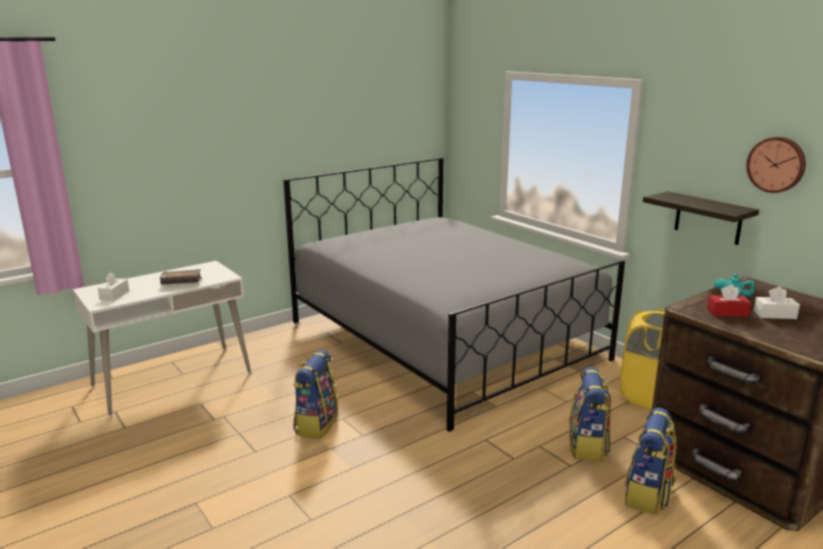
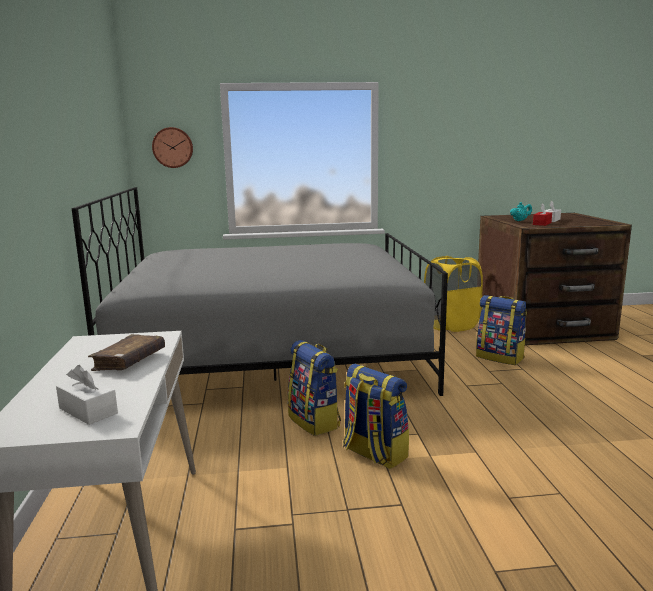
camera: 60 degrees left, 5 degrees down
(648, 495) = (570, 358): backpack -> backpack (315, 421)
(708, 218) = (446, 182): shelf -> none
(777, 164) = (489, 133): wall clock -> wall clock (173, 147)

